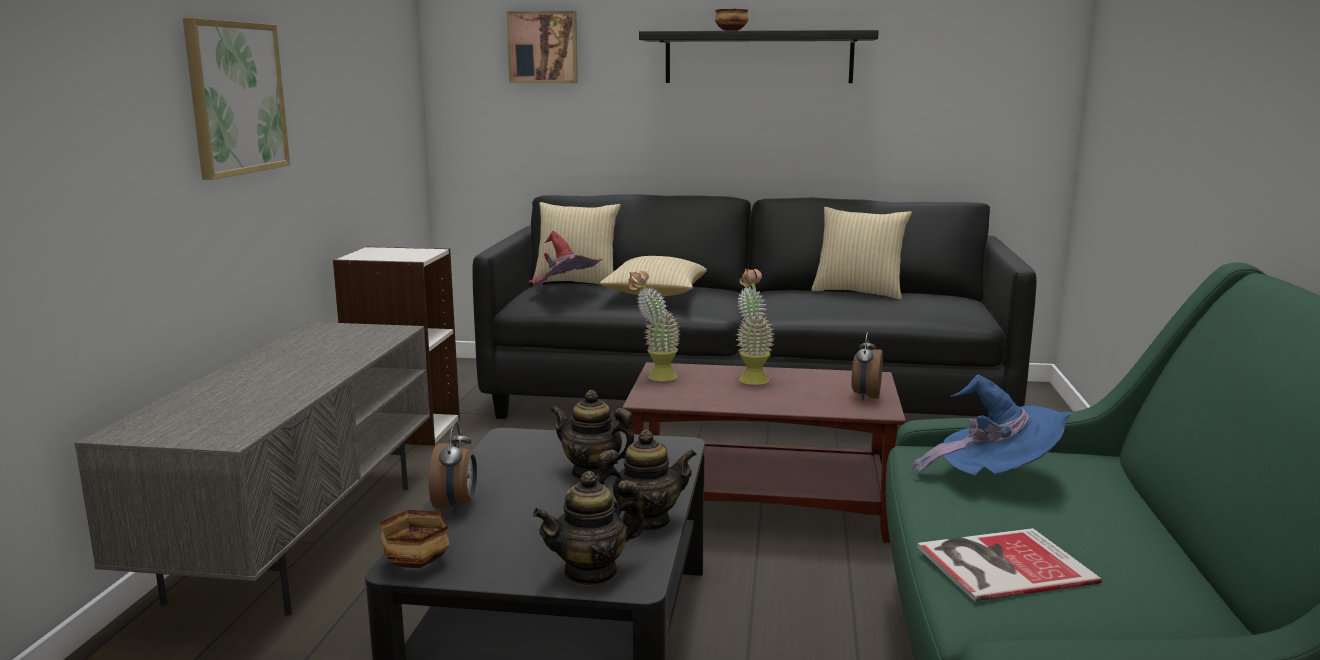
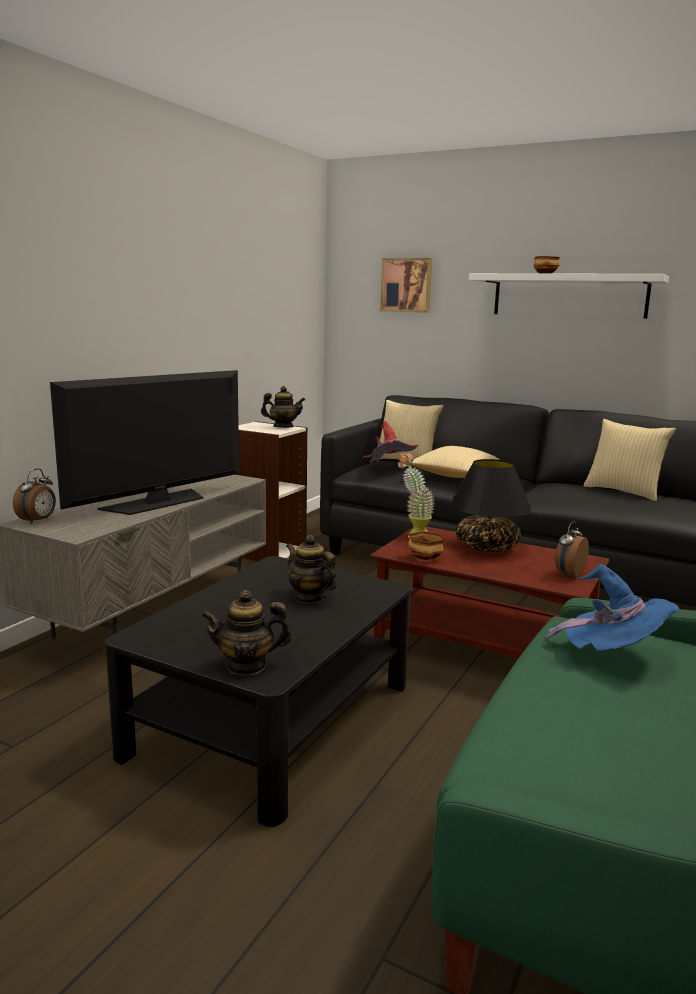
camera: 20 degrees right, 0 degrees up
(236, 98) = (152, 313): picture -> none
(302, 376) = (157, 502): none -> television
(414, 562) = (142, 635): bowl -> bowl (424, 558)
(456, 506) = (200, 603): alarm clock -> alarm clock (38, 521)
(645, 521) = (315, 637): teapot -> teapot (283, 427)
(751, 378) = (487, 547): potted plant -> black table lamp
(758, 58) = (569, 296): black shelf -> white shelf
(1000, 564) = (551, 724): book -> none

